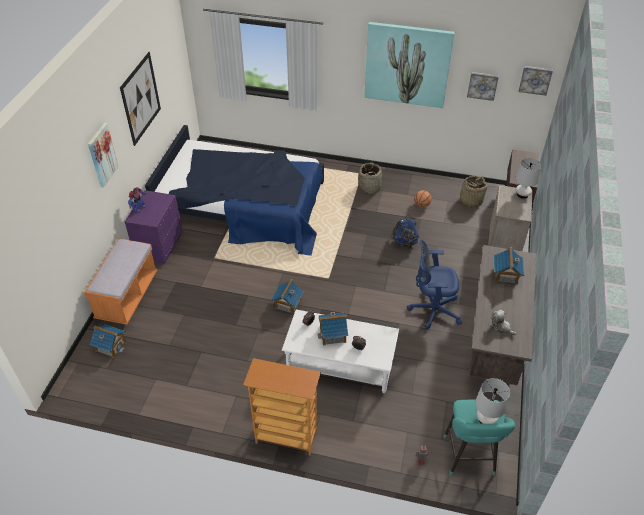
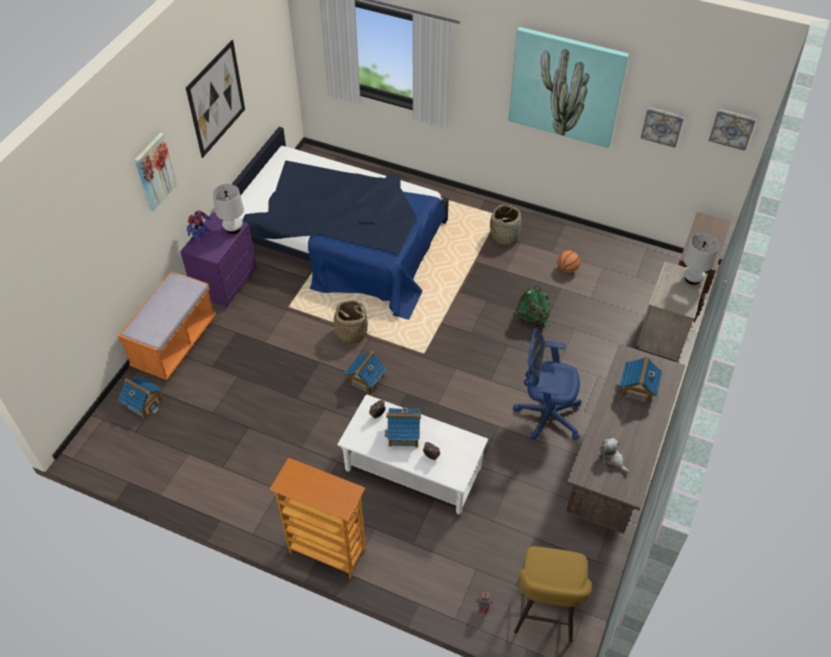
camera: 10 degrees right, 5 degrees up
(404, 243) = (532, 318): blue backpack -> green backpack
(469, 459) = (544, 616): turquoise stool -> yellow stool
(470, 201) = (633, 271): basket -> basket (351, 332)
(486, 419) = (560, 577): white table lamp -> white table lamp (233, 229)

